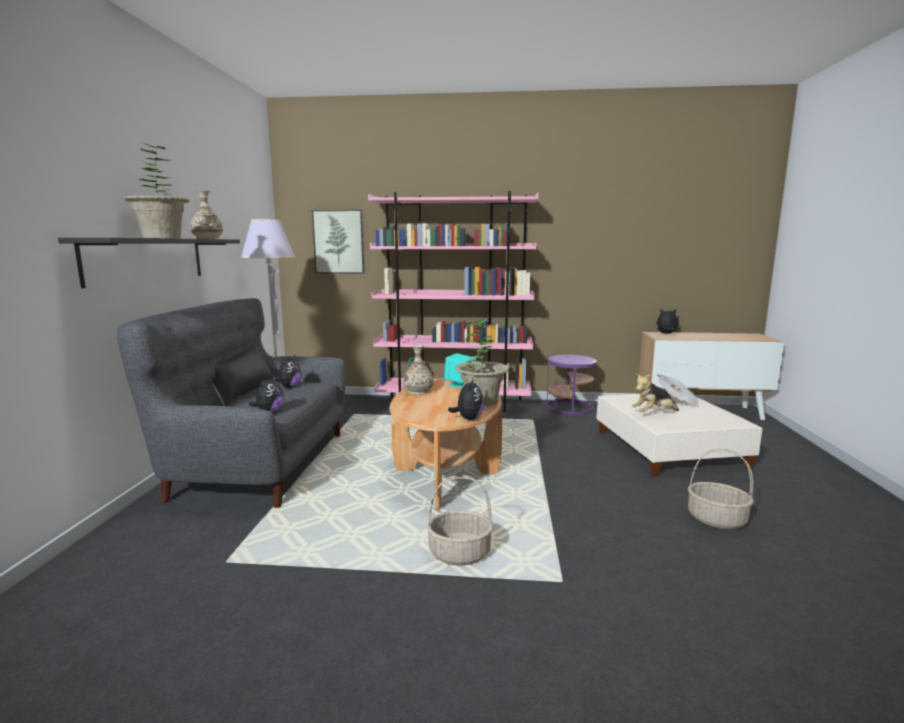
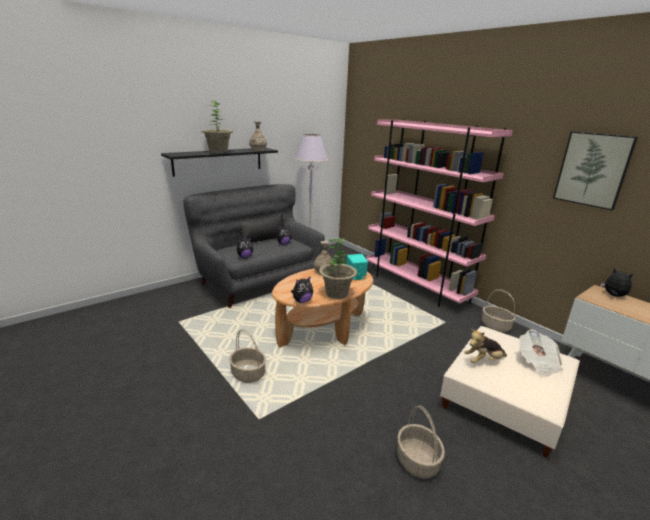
camera: 45 degrees right, 10 degrees up
(339, 242) = (373, 149): picture -> picture (592, 169)
(569, 408) = (496, 326): purple side table -> basket
(653, 414) = (483, 361): plush toy -> plush toy turned 45 degrees counterclockwise

